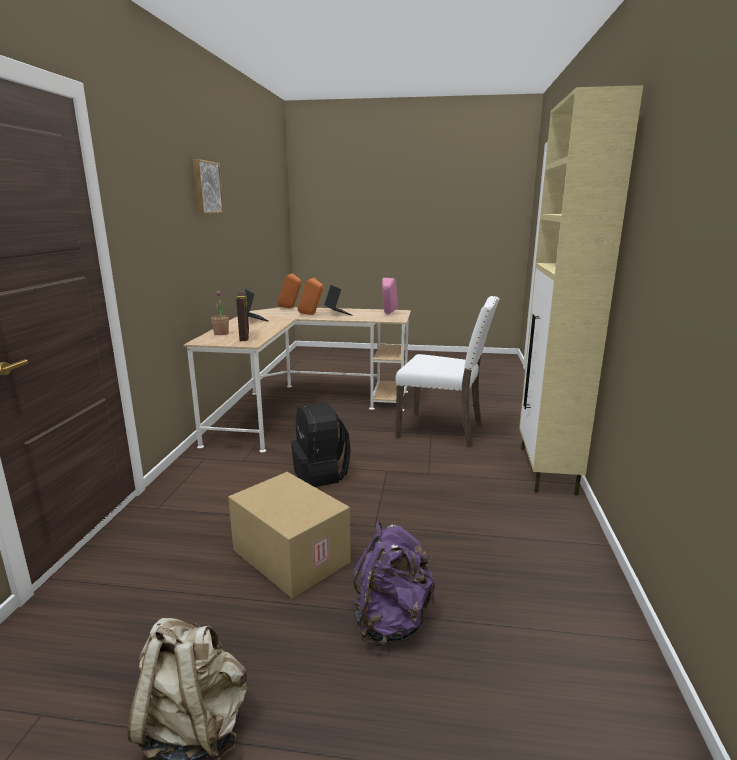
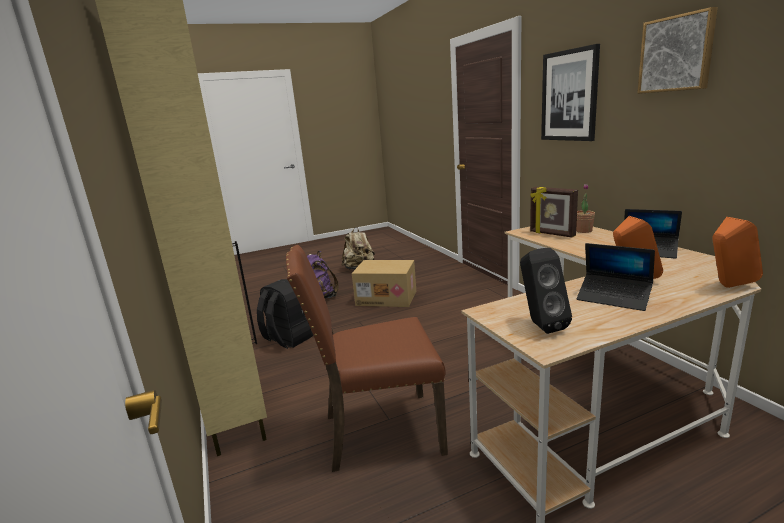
camera: 150 degrees right, 0 degrees up
(156, 212) = (569, 96): none -> picture
(321, 474) = (434, 334): black backpack -> black backpack (287, 339)
(388, 314) = (540, 325): pink speaker -> black speaker
(442, 430) = (379, 432): white chair -> brown chair

